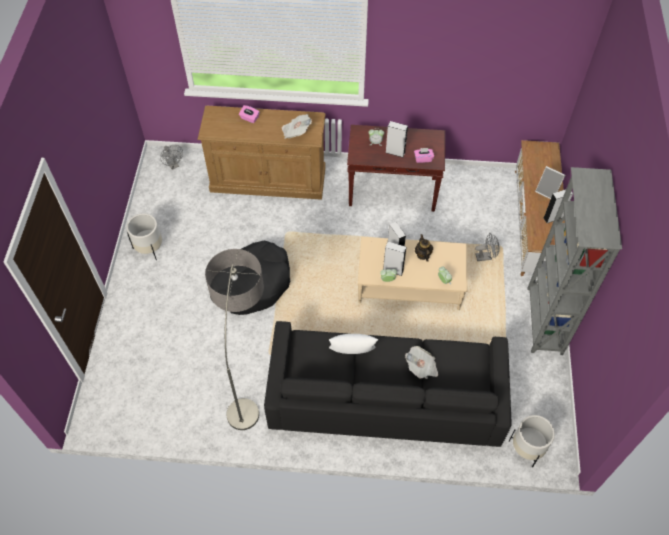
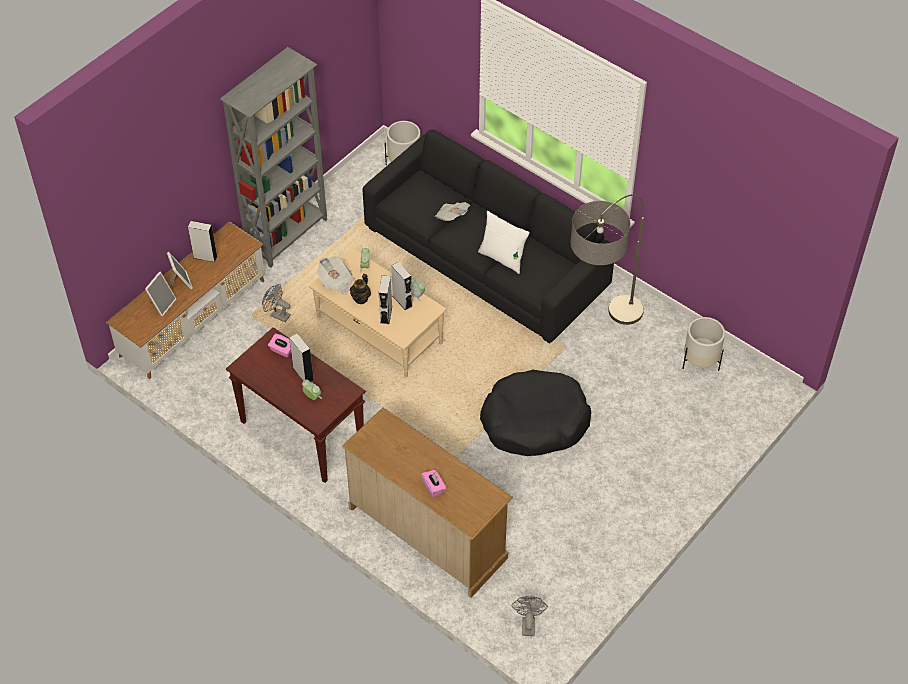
camera: 145 degrees left, 5 degrees down
(149, 248) = (622, 526): white planter -> white planter (700, 361)
(296, 132) = (395, 438): newspaper -> newspaper (336, 282)
(540, 171) = (162, 304): none -> picture frame

